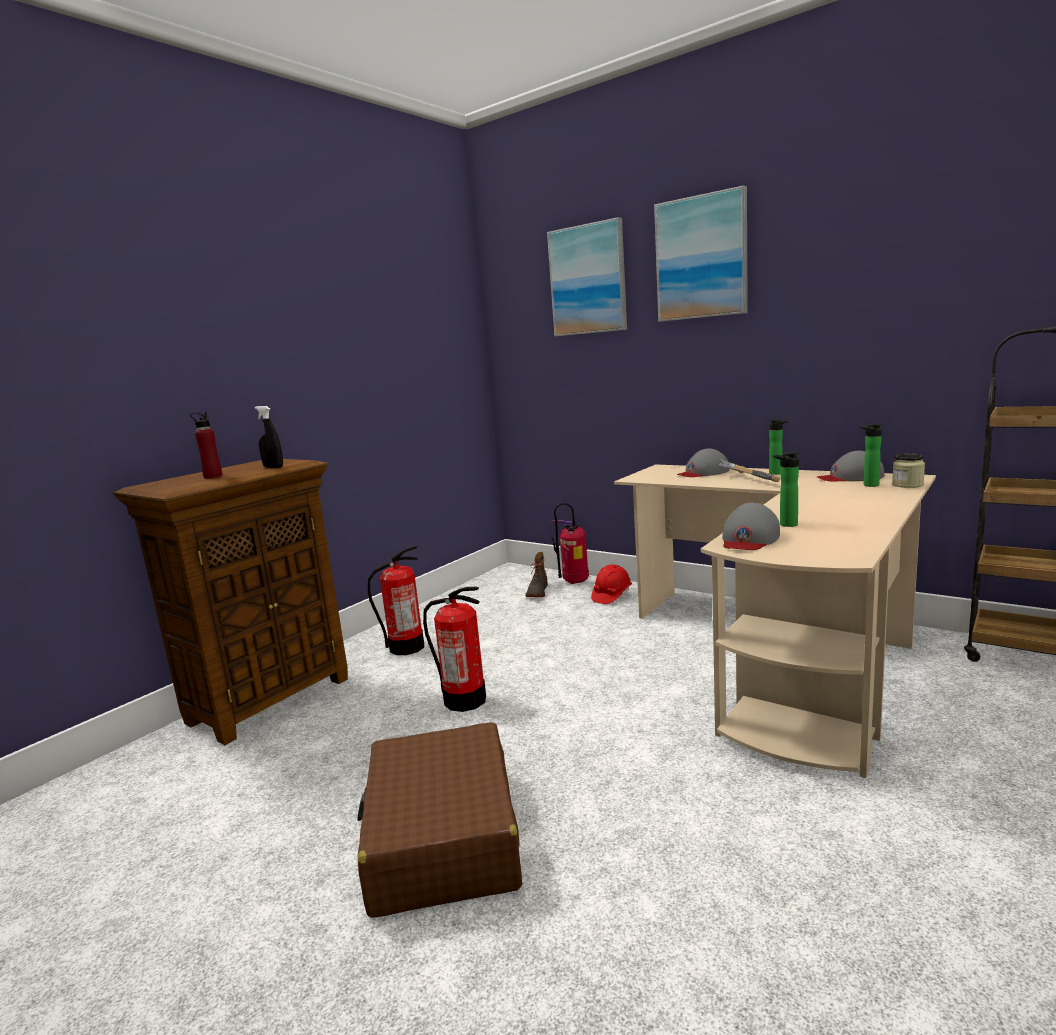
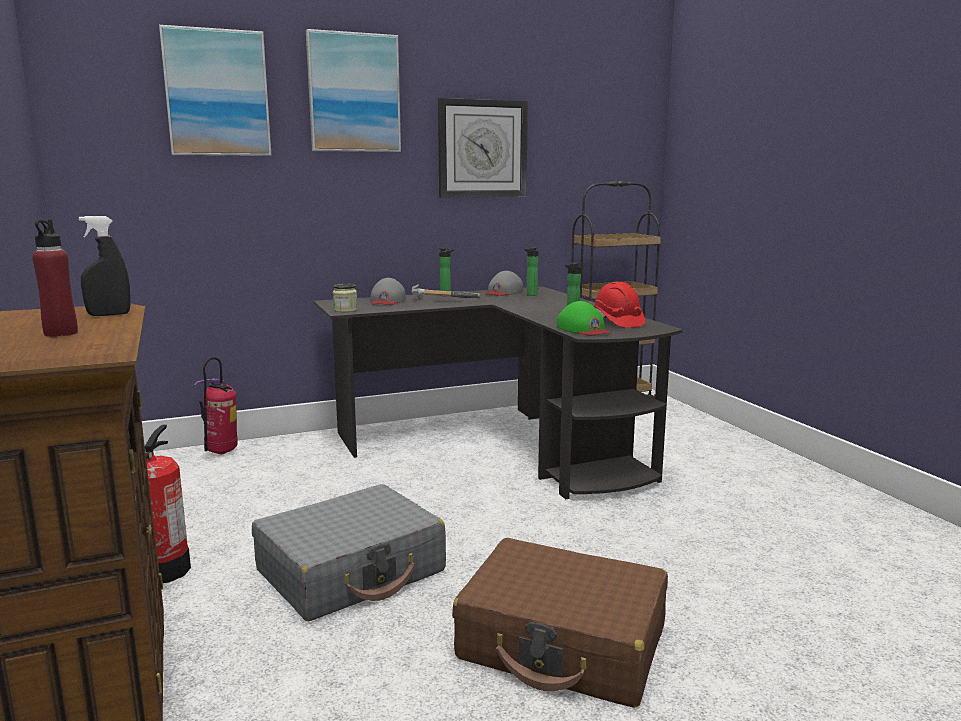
camera: 60 degrees left, 0 degrees up
(464, 700) = (352, 571): fire extinguisher -> grey suitcase
(537, 592) = (198, 472): boot -> none
(611, 596) = (288, 451): red hard hat -> red hard hat (617, 322)
(749, 539) = (583, 329): grey cap -> green cap
(782, 655) = (501, 443): beige desk -> black desk
(854, 298) = (482, 149): none -> wall clock
(907, 485) = (550, 292): jar -> jar (345, 310)

